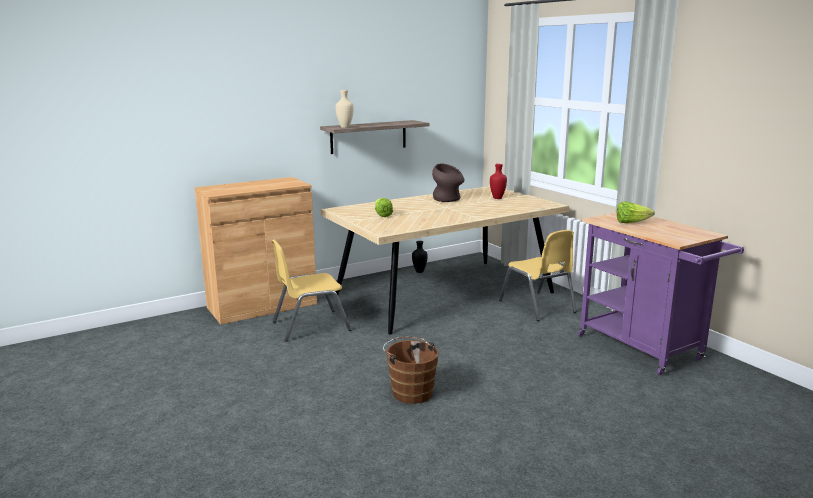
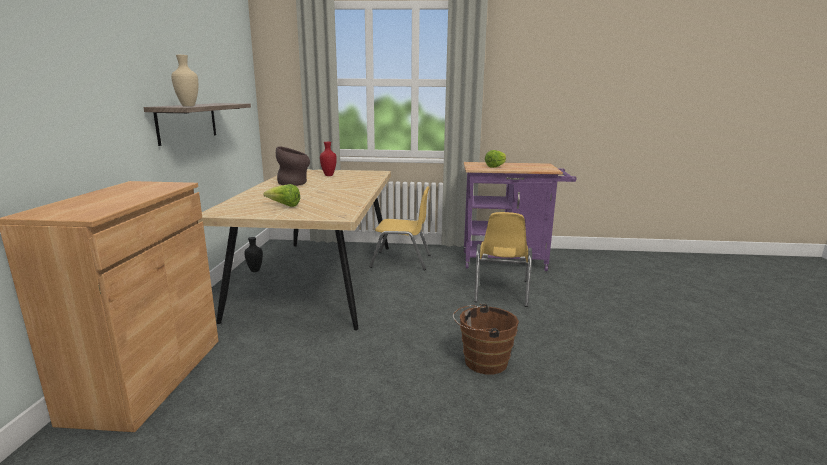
camera: 55 degrees left, 0 degrees up
(310, 326) = (265, 364): yellow chair -> yellow chair (500, 291)

